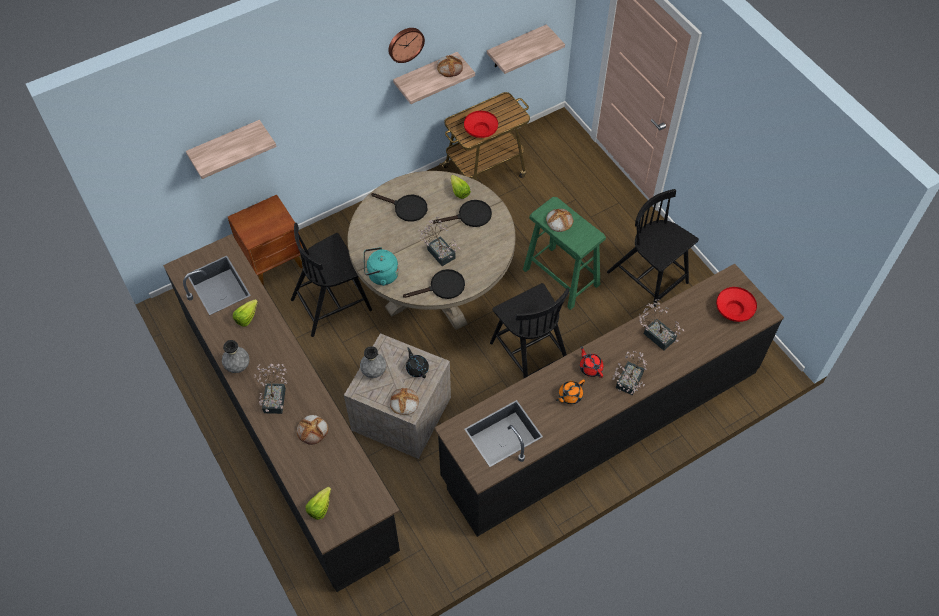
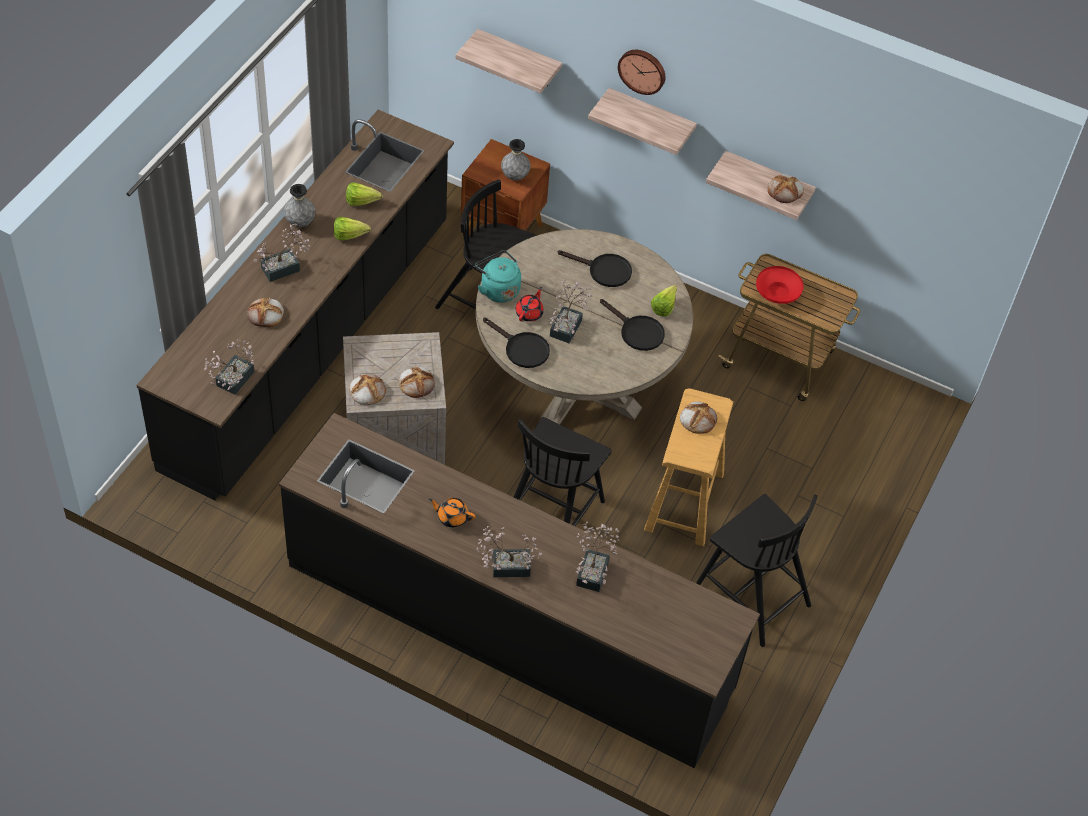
camera: 55 degrees right, 5 degrees down
(322, 505) = (187, 361): lettuce -> lettuce (352, 236)
(362, 482) = (232, 381): none -> potted plant
(373, 372) = (387, 348): grey vase -> grey vase (515, 176)
(405, 44) = (752, 121): wall clock -> wall clock (642, 70)
(406, 208) = (604, 271): black frying pan -> black frying pan turned 60 degrees counterclockwise
(417, 368) = (417, 383): black teapot -> bread
(516, 47) = (897, 251): shelf -> shelf (650, 119)
(561, 277) = (684, 502): green stool -> beige stool
(590, 367) = (503, 522): red teapot -> red teapot (529, 313)
(648, 279) = (750, 594): black chair -> black chair turned 120 degrees clockwise
(734, 310) = (687, 637): red bowl -> none

